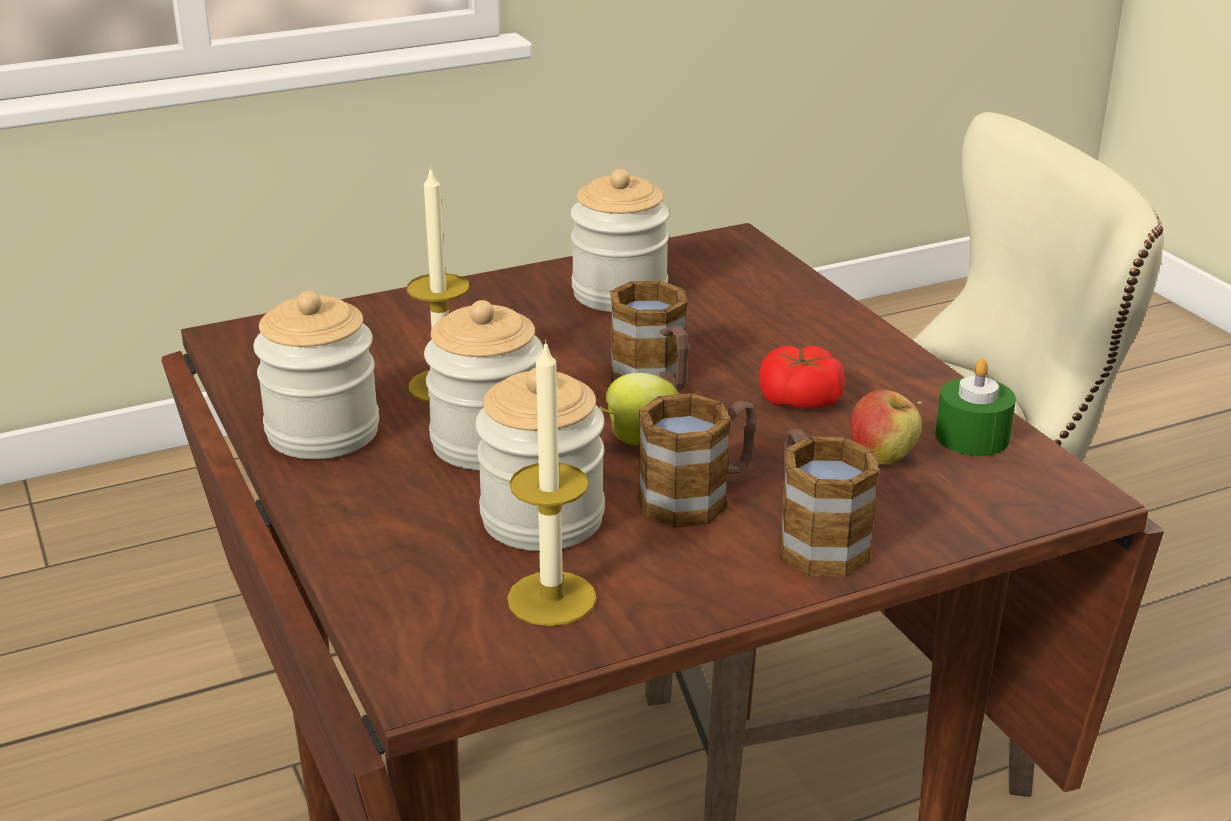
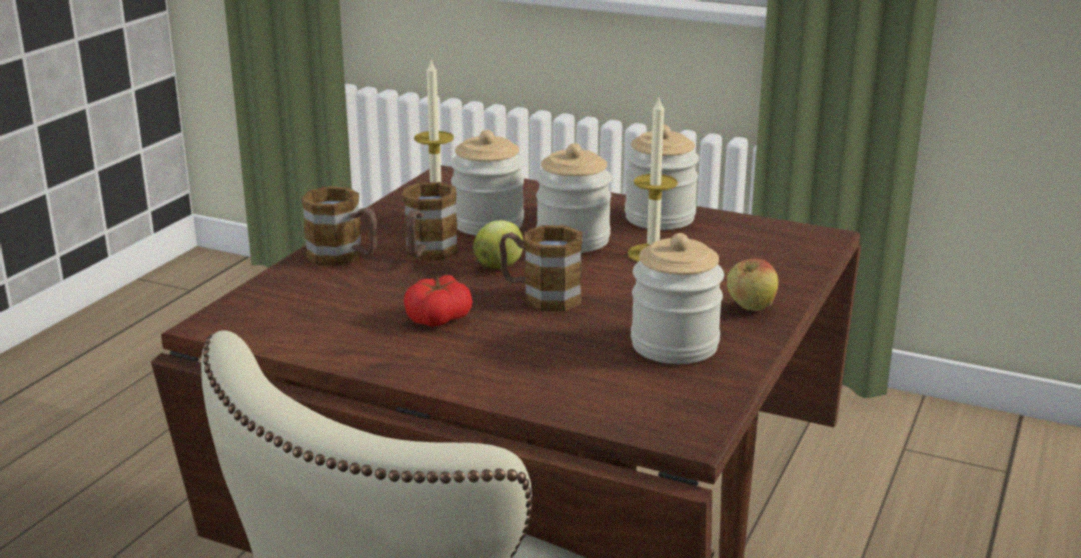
camera: 140 degrees right, 5 degrees down
(882, 460) = (347, 302): apple -> apple (750, 309)
(972, 437) = (302, 334): green candle -> none

